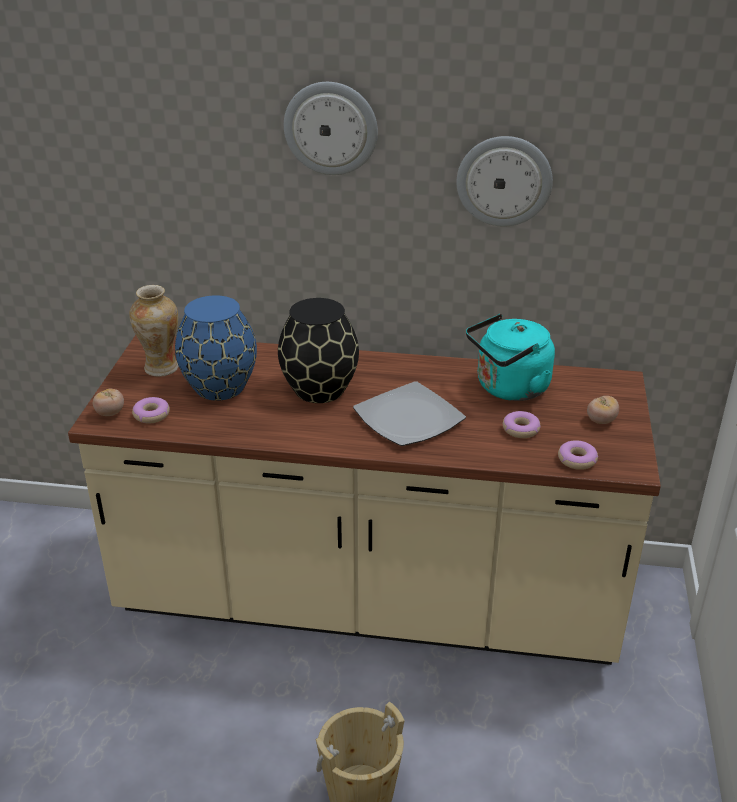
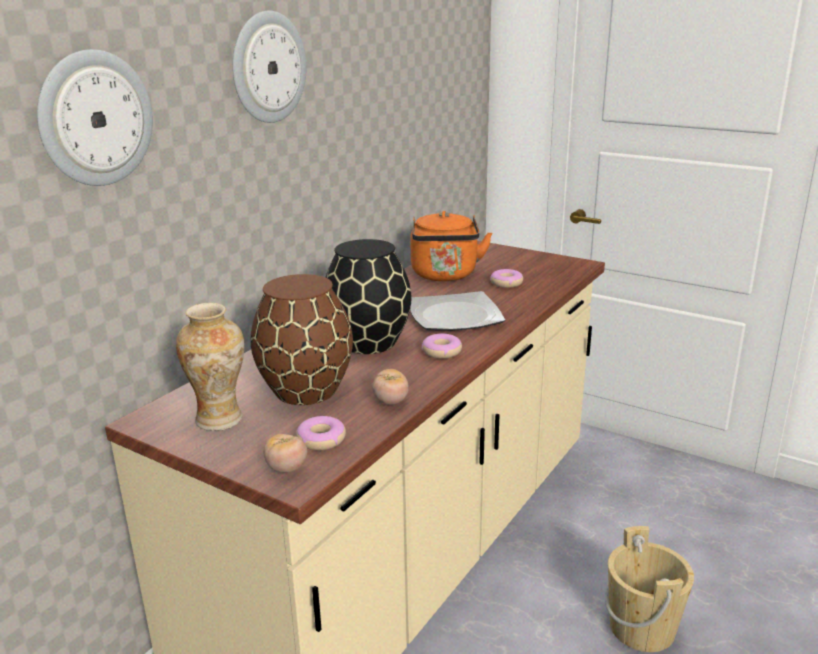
camera: 65 degrees left, 10 degrees down
(218, 387) = (305, 391): blue vase -> brown vase
(504, 181) = (381, 96): wall clock -> wall clock (95, 119)
(509, 388) = (445, 275): turquoise kettle -> orange kettle
(577, 460) = (560, 275): donut -> donut (442, 351)
(601, 421) = (515, 260): tomato -> tomato (390, 401)

